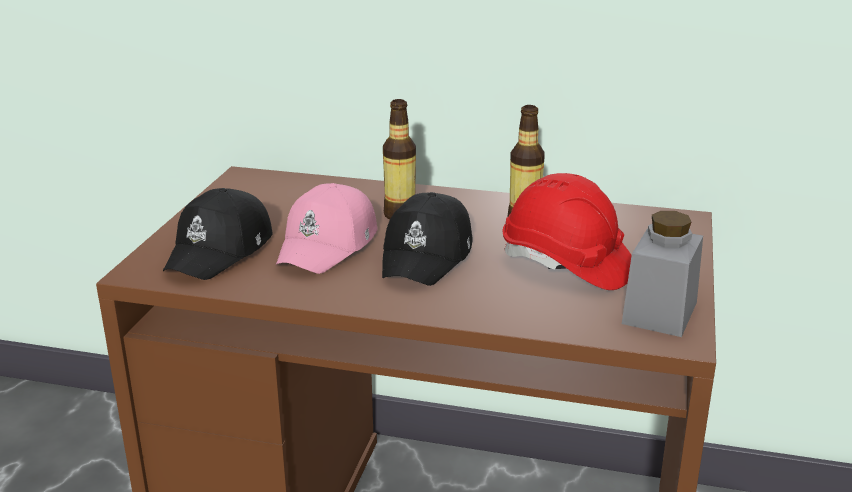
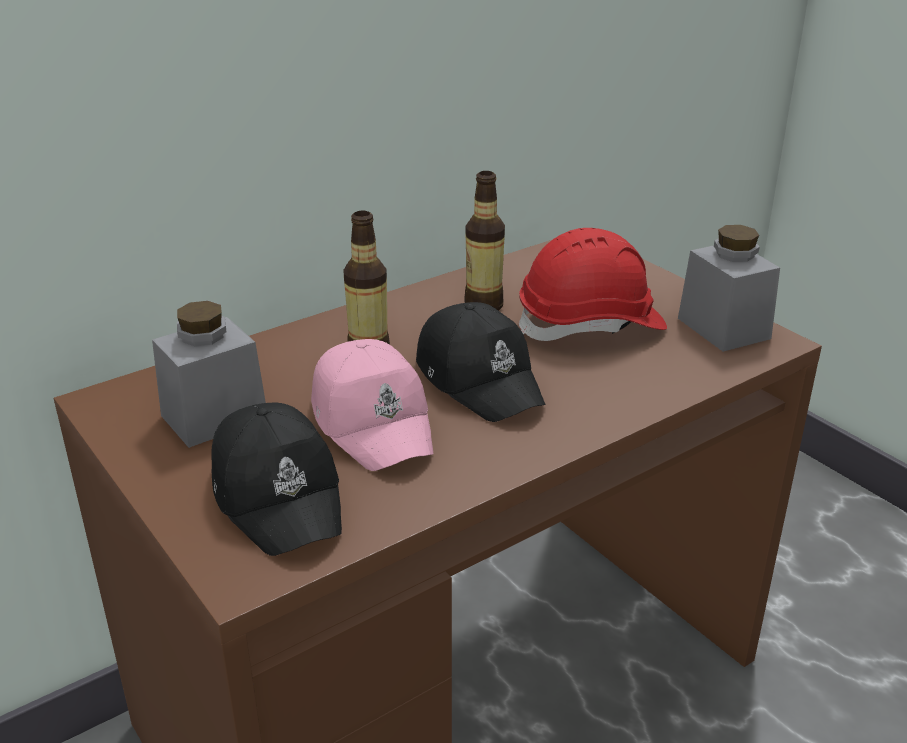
camera: 50 degrees left, 5 degrees up
(269, 206) = (214, 417): none -> grey jar

